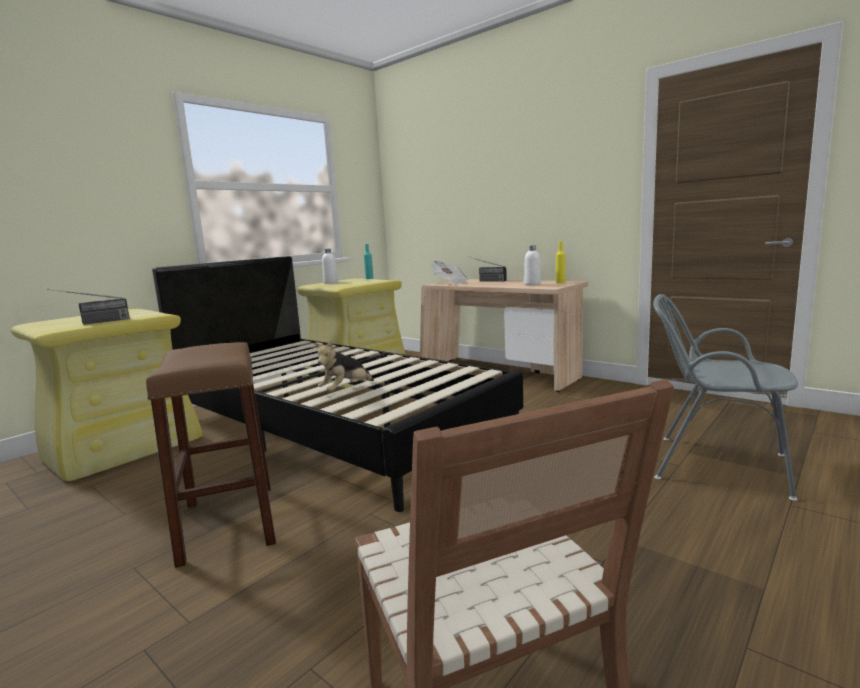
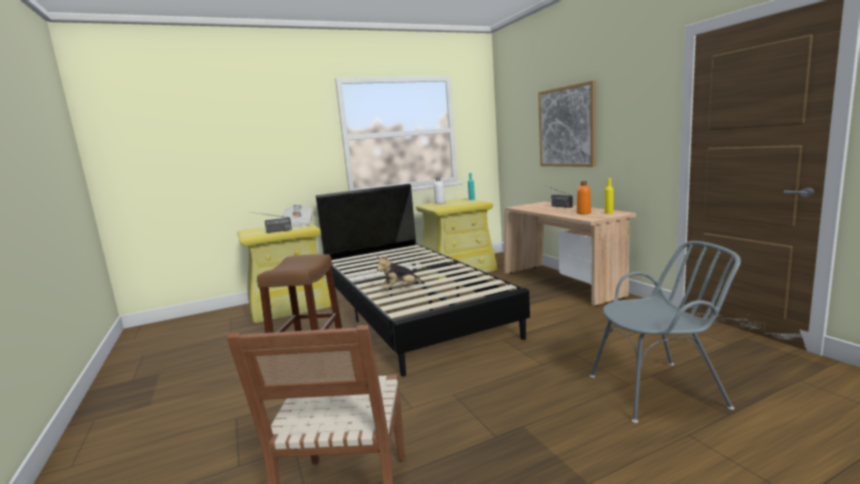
camera: 25 degrees right, 0 degrees up
(449, 283) = (526, 206): newspaper -> newspaper (299, 224)
(490, 186) = (566, 127): none -> picture
(532, 284) = (583, 213): white bottle -> orange bottle
(713, 464) = (660, 389): grey chair -> grey chair turned 120 degrees clockwise

